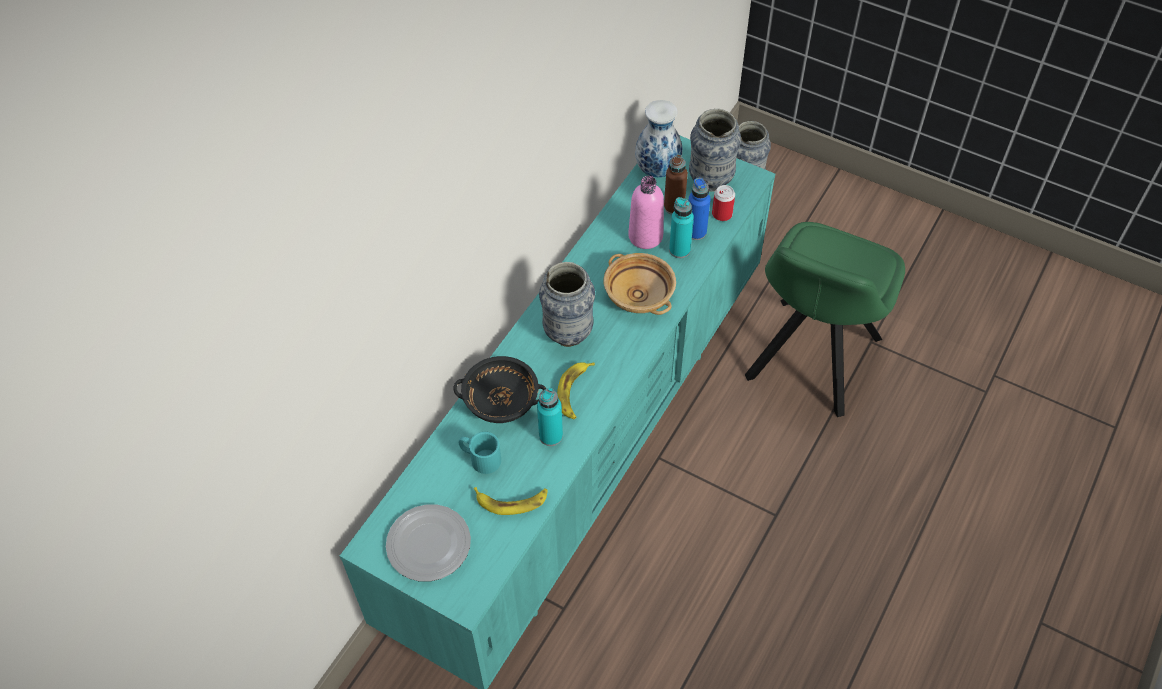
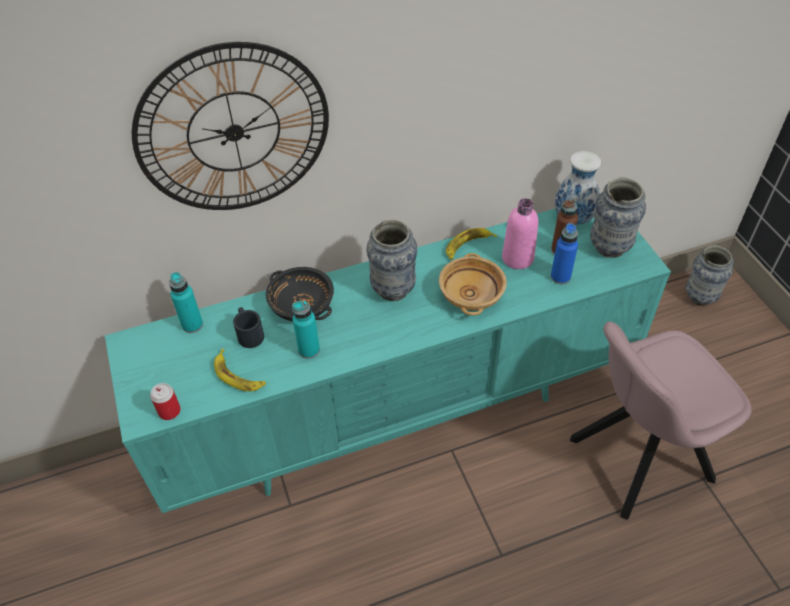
camera: 40 degrees right, 5 degrees down
(418, 265) = (234, 132): none -> wall clock
(427, 544) = (159, 365): plate -> none
(480, 458) = (249, 333): turquoise mug -> black mug
(574, 392) = (356, 331): banana -> banana (467, 246)
(679, 250) = (534, 282): turquoise bottle -> turquoise bottle (192, 325)
(722, 214) = (595, 276): can -> can (169, 411)
(811, 358) = (638, 458): green chair -> pink chair

